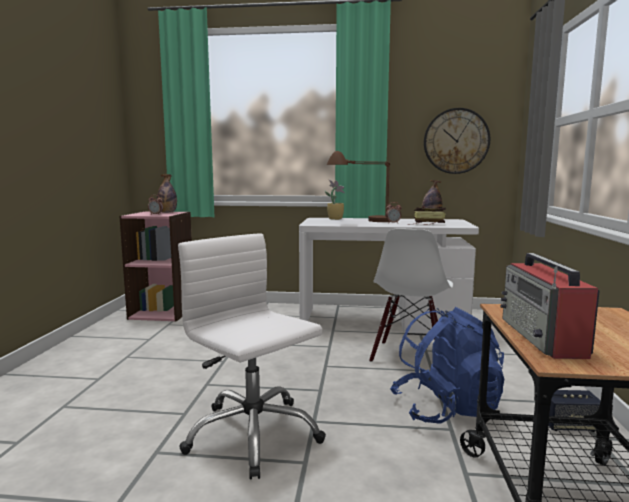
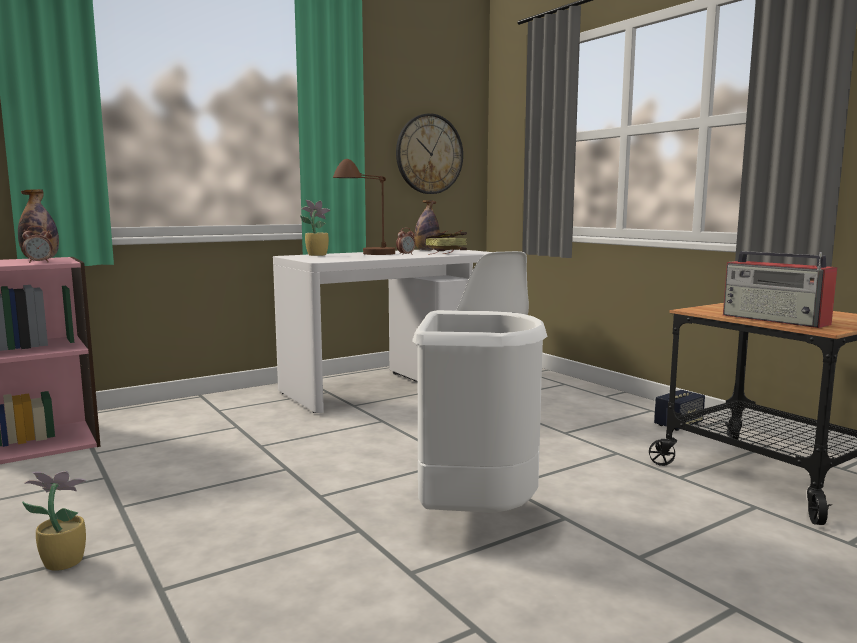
camera: 40 degrees left, 0 degrees up
(63, 376) = (62, 562): none -> potted plant
(252, 434) = (475, 518): white office chair -> white trash can
(446, 409) = (587, 440): blue backpack -> none

